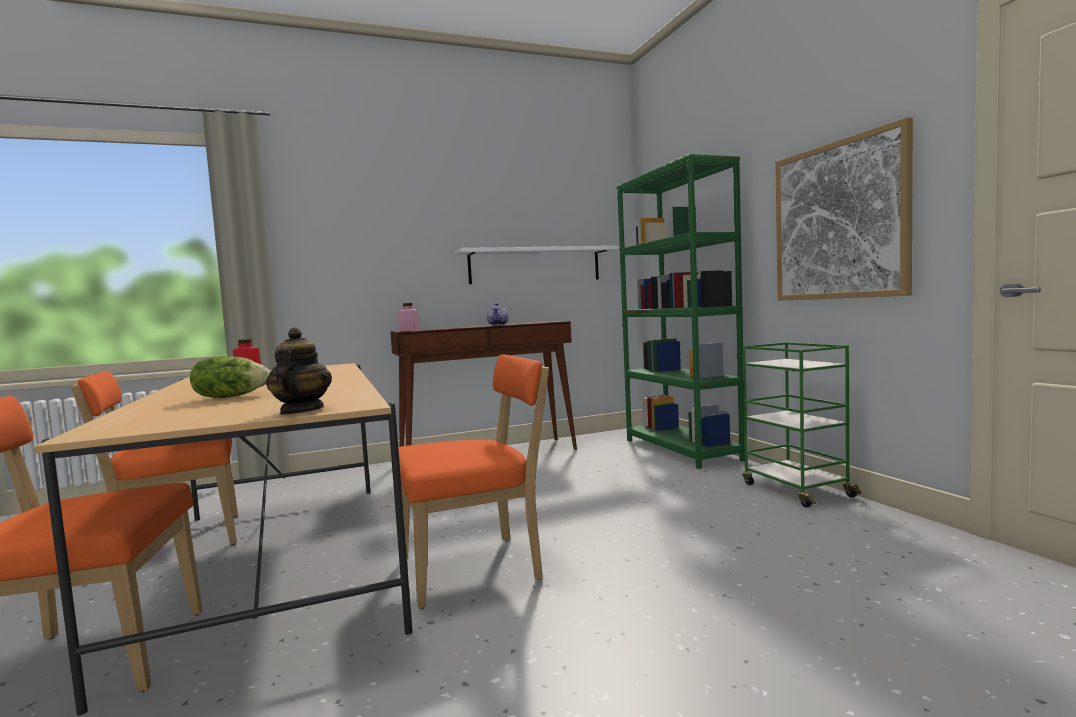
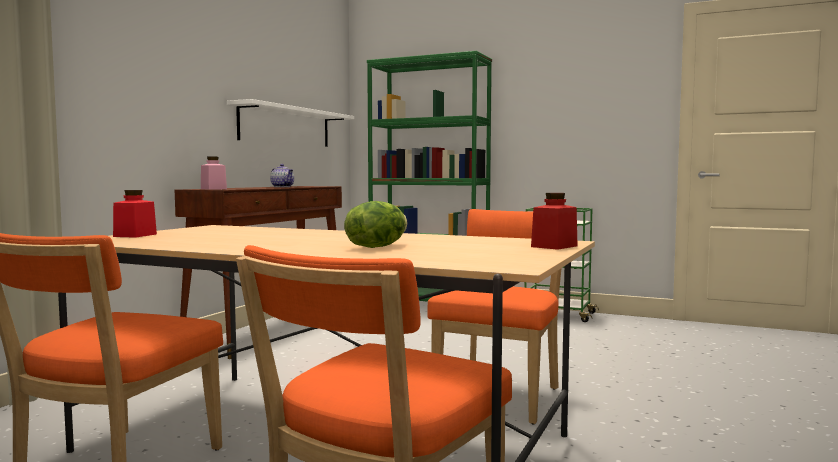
camera: 45 degrees left, 0 degrees up
(301, 411) = (554, 246): teapot -> red jar
(838, 221) = (583, 121): picture -> none

